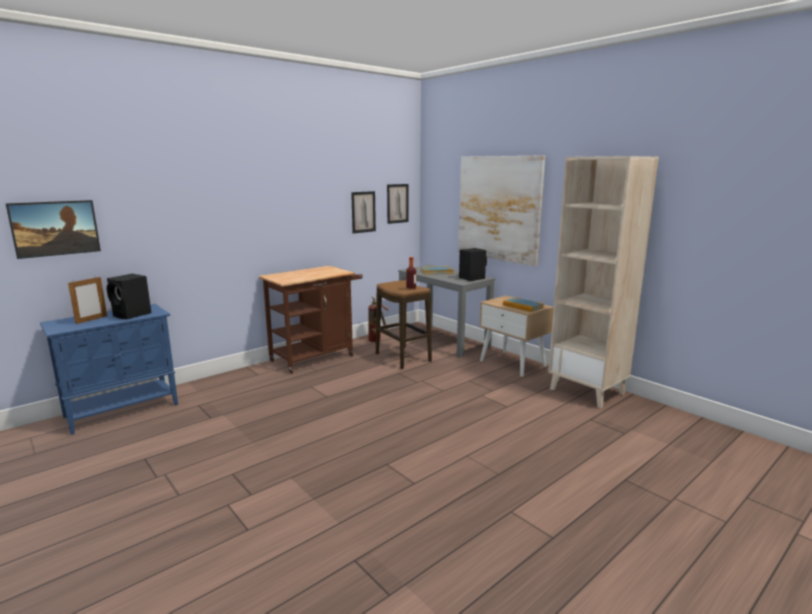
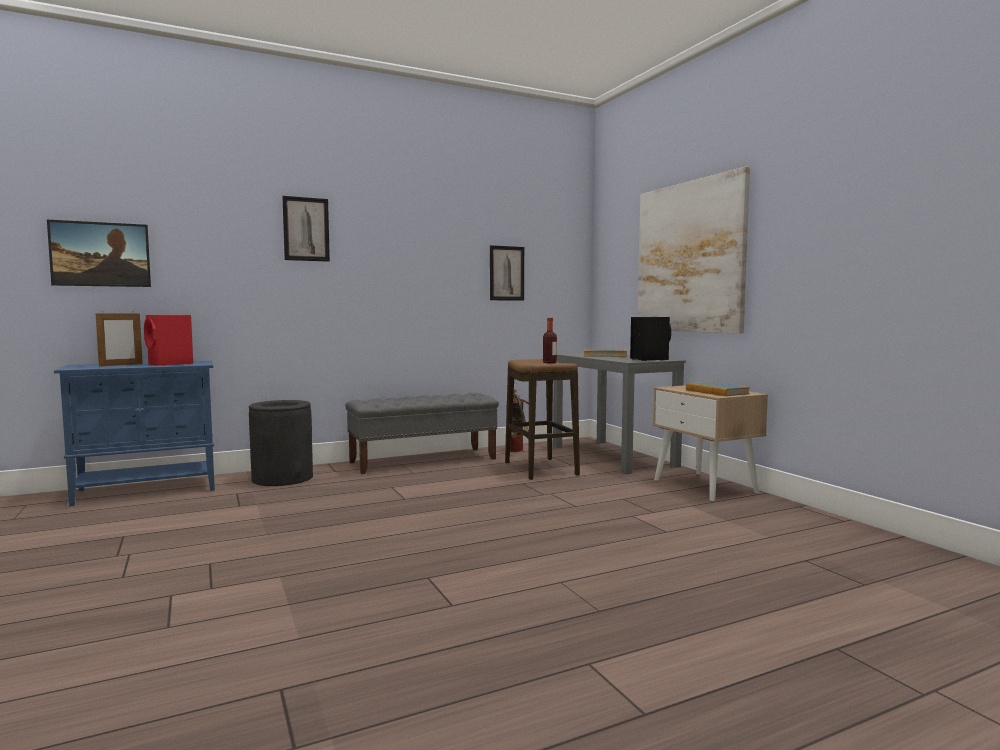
camera: 15 degrees right, 10 degrees down
(132, 315) = (170, 364): black speaker -> red speaker
(222, 386) = (283, 478): none -> black trash can
(316, 357) = (424, 460): brown cart -> grey bench
(397, 203) = (558, 266): picture -> picture (306, 229)
(587, 391) = (818, 526): beige bookcase -> none

